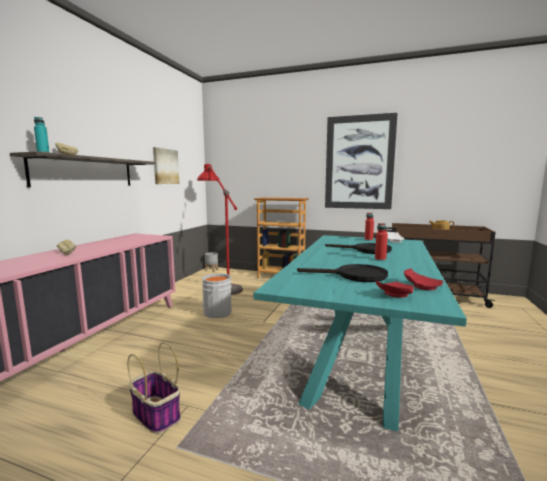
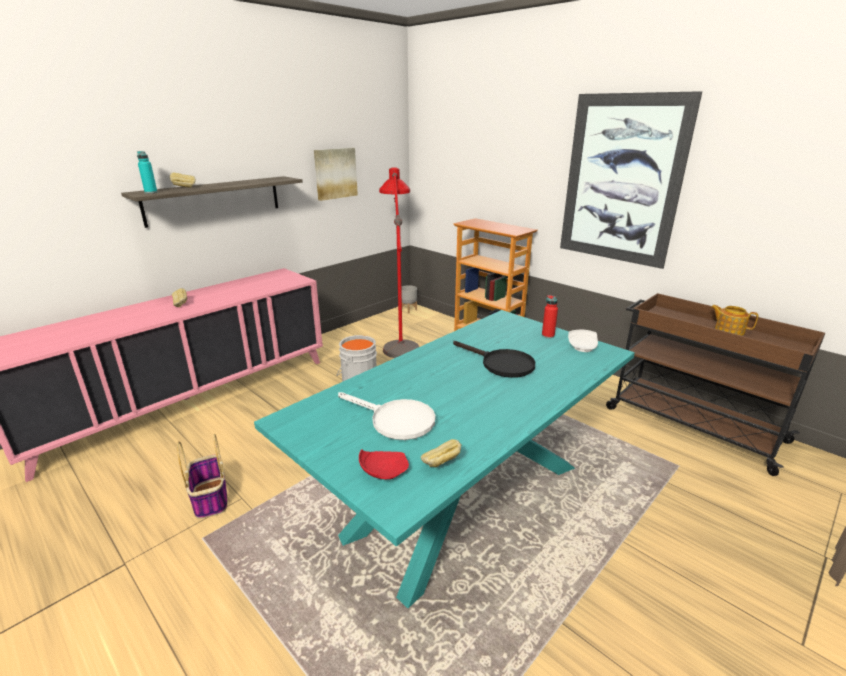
camera: 25 degrees right, 15 degrees up
(354, 276) = (395, 420): black frying pan -> white frying pan
(380, 259) = (484, 391): red bottle -> none
(421, 286) = (441, 465): red plate -> bread

